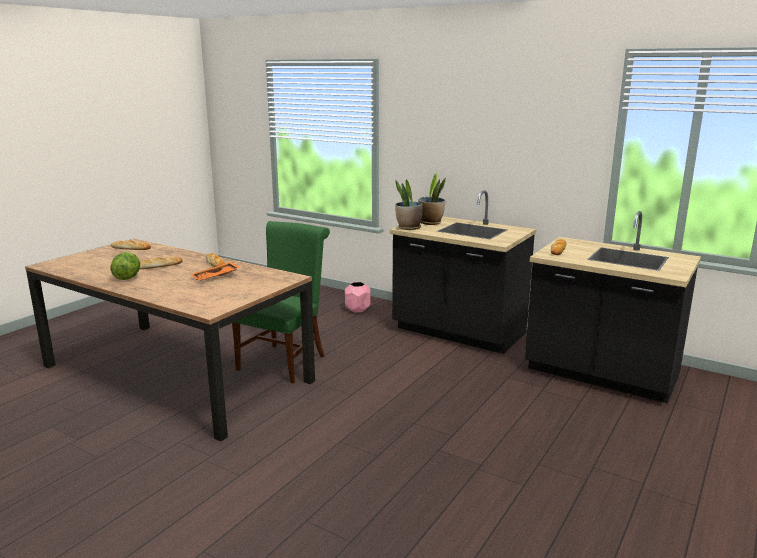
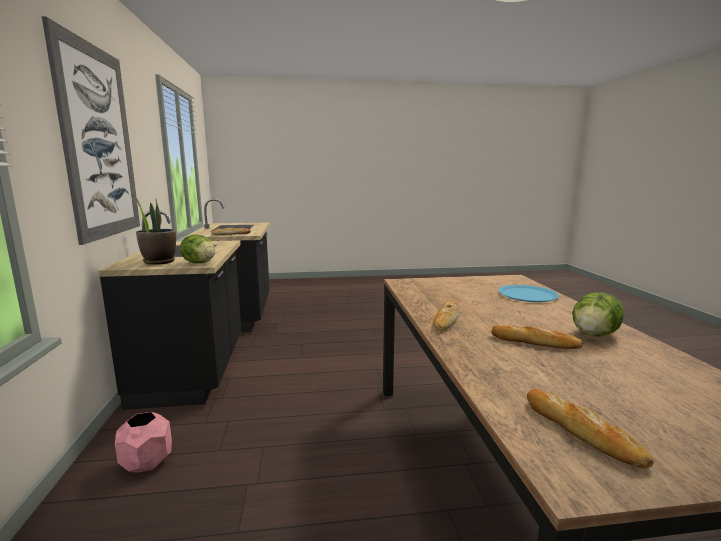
camera: 130 degrees left, 5 degrees down
(183, 294) = (527, 294): none -> blue plate
(216, 277) = (472, 301): orange tray -> none
(285, 360) = (371, 429): green chair -> none
(408, 228) = (199, 263): potted plant -> lettuce
(463, 132) = (99, 143): none -> picture

